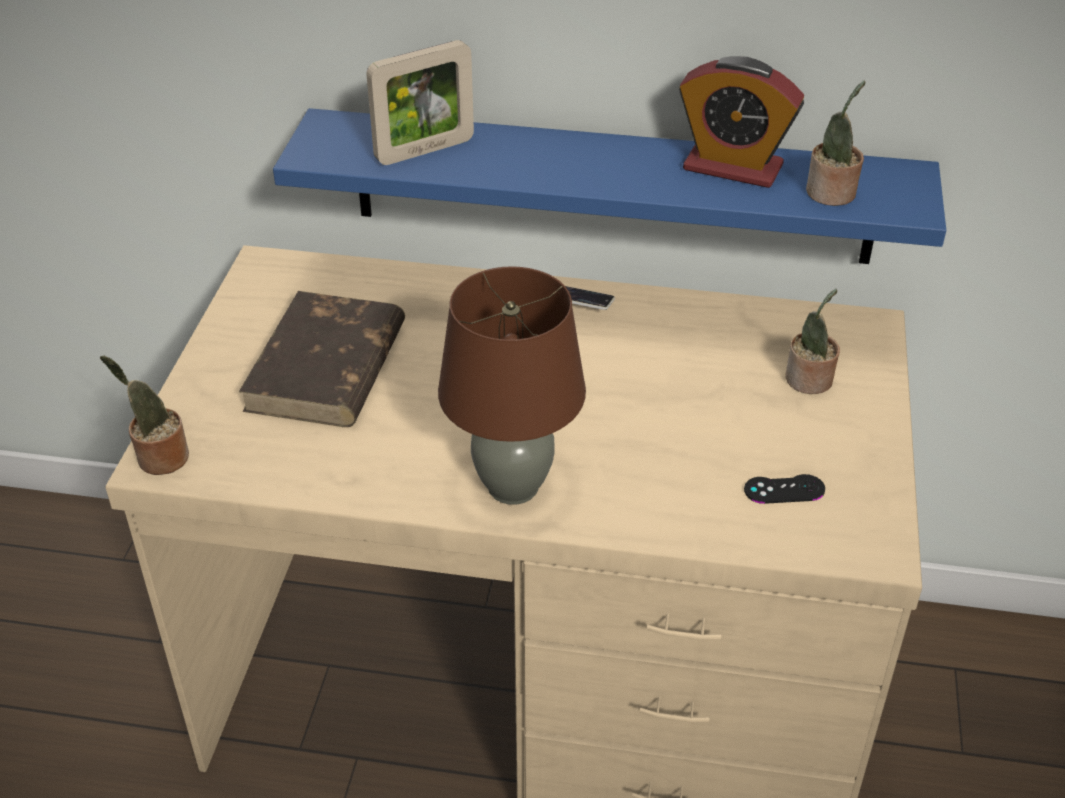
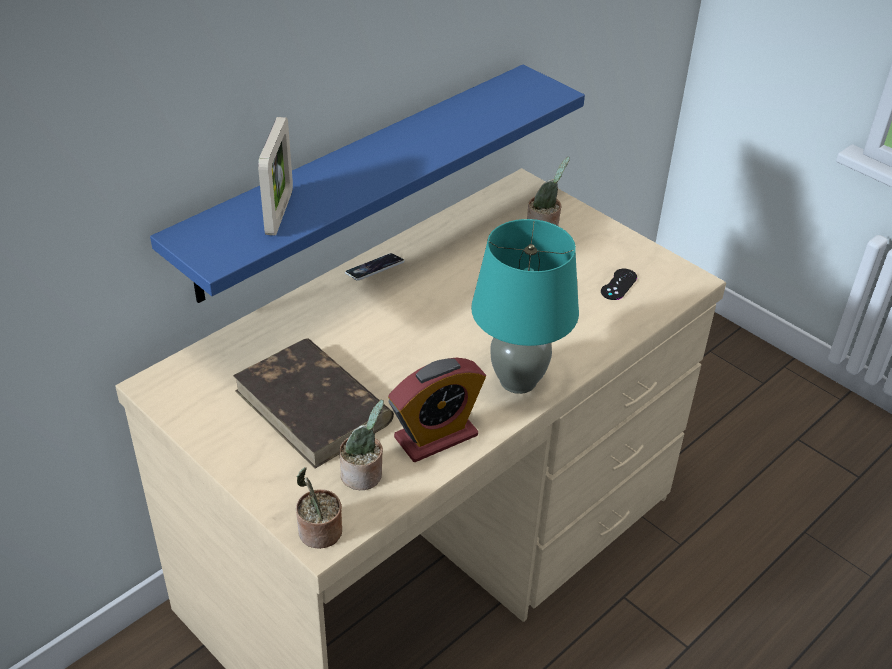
camera: 55 degrees left, 0 degrees up
(512, 486) = (517, 381): brown table lamp -> turquoise table lamp
(732, 167) = (448, 121): alarm clock -> alarm clock (436, 436)
(831, 194) = (514, 107): potted plant -> potted plant (364, 476)

